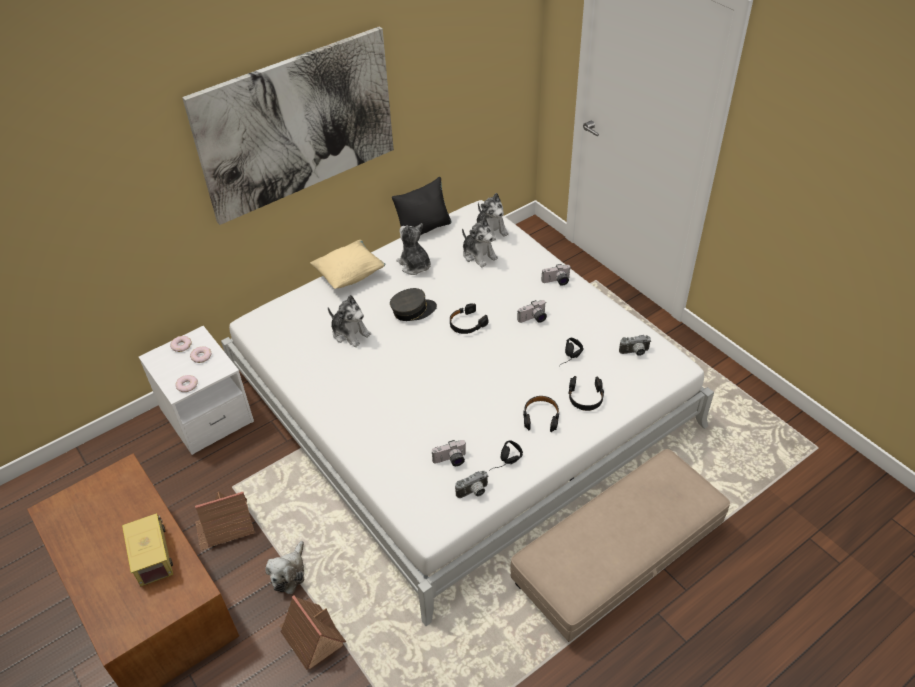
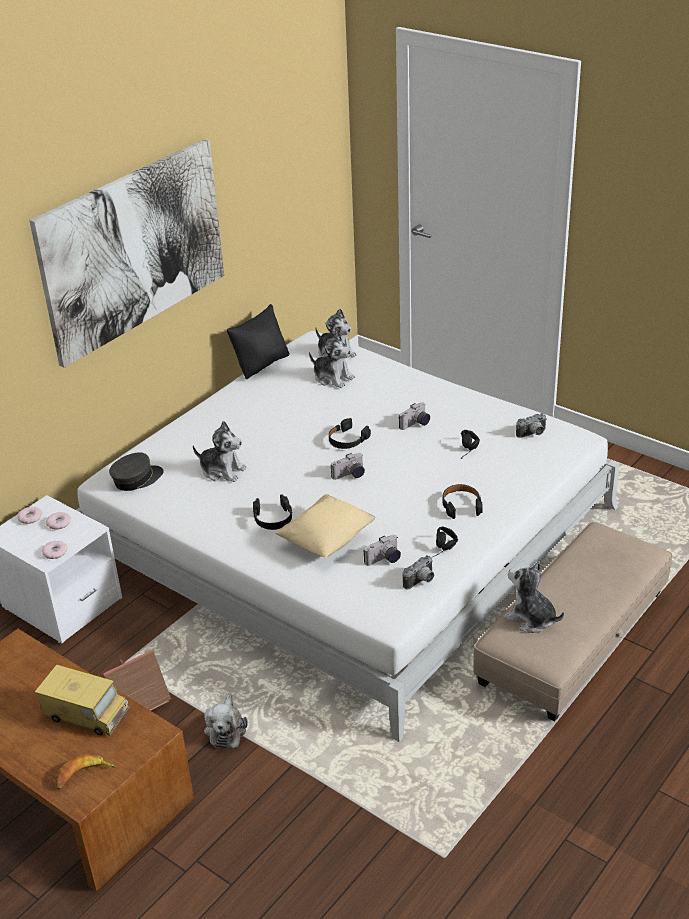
camera: 15 degrees left, 10 degrees down
(125, 618) = (83, 775): none -> banana
(151, 554) = (86, 713): toy truck -> toy truck turned 150 degrees clockwise
(312, 636) = (277, 780): toy house -> none
(350, 275) = (197, 419): beige pillow -> beige pillow (327, 540)
(413, 310) = (283, 438): grey cap -> grey cap (137, 479)
(414, 265) = (266, 398): plush toy -> plush toy (531, 619)
(557, 282) = (425, 388): camera -> camera (350, 475)
(585, 397) = (499, 481): black headphones -> black headphones (273, 518)

